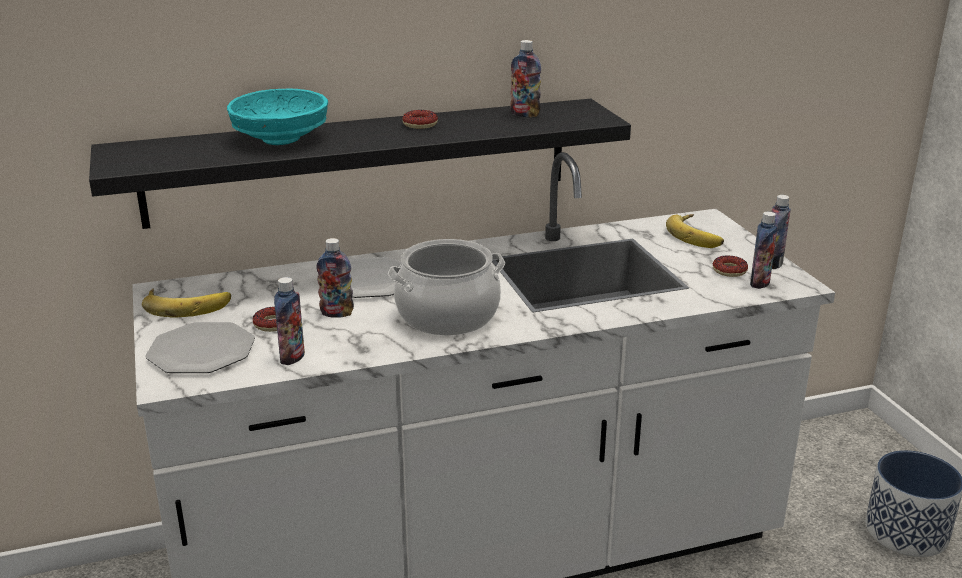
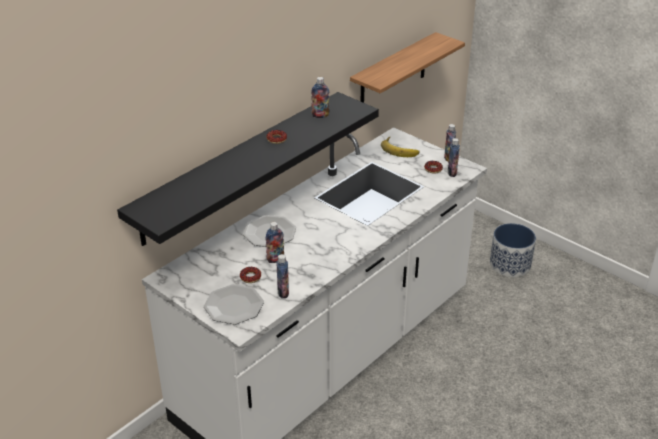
camera: 30 degrees left, 10 degrees up
(187, 305) = (191, 281): banana -> none
(280, 139) = (218, 173): turquoise bowl -> none
(447, 316) = (330, 242): cooking pot -> none
(726, 108) = (393, 73): none -> shelf

